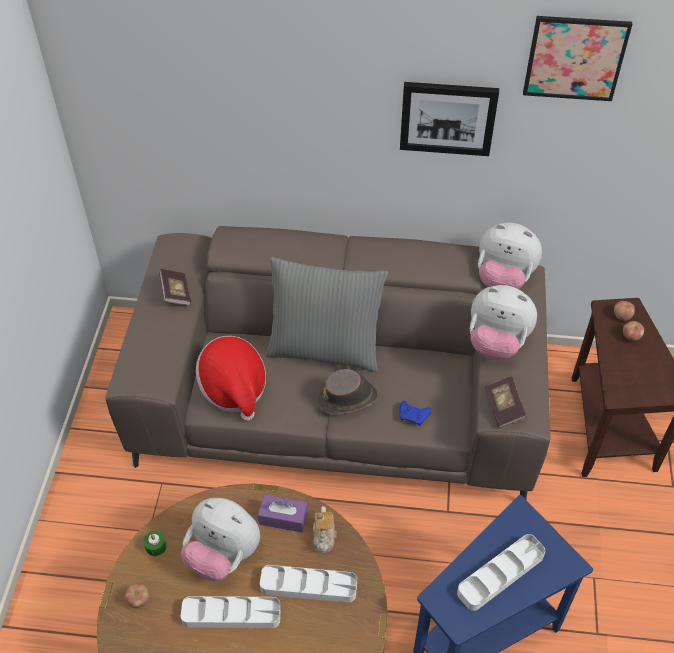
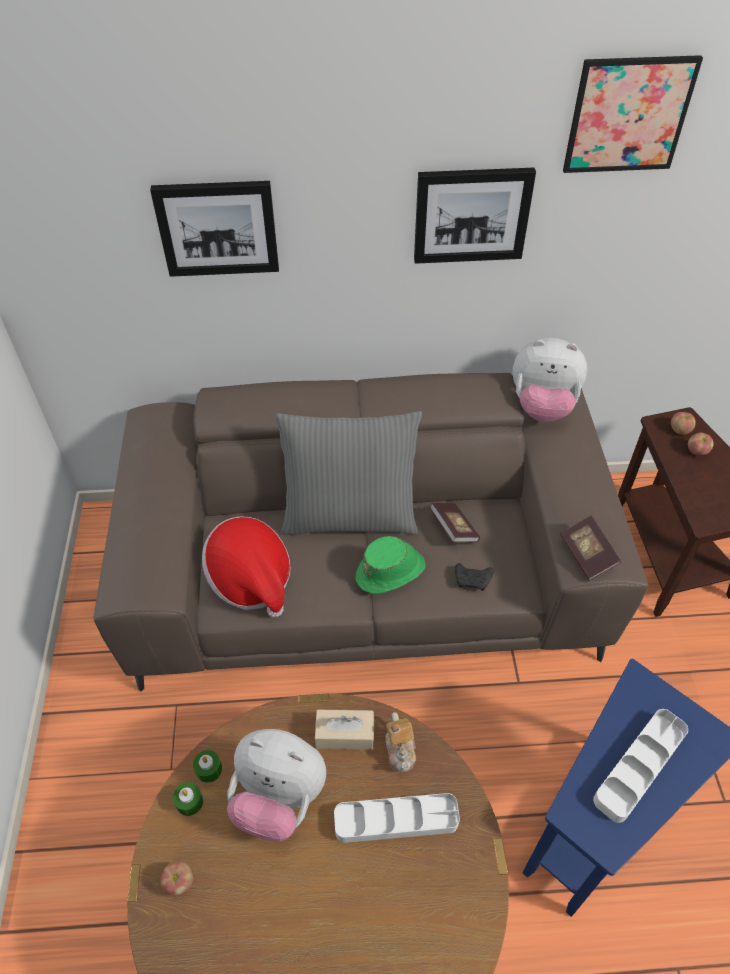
camera: 10 degrees left, 0 degrees up
(174, 526) = (209, 769): none -> green candle
(176, 294) = (162, 475): book -> book (453, 529)
(231, 614) = (305, 879): white tray -> none
(243, 105) = (218, 228): none -> picture
(283, 518) = (344, 734): purple tissue box -> beige tissue box
(348, 399) = (391, 572): brown hat -> green hat
(414, 416) = (473, 580): blue game controller -> black game controller
(496, 343) = (556, 480): plush toy -> none

